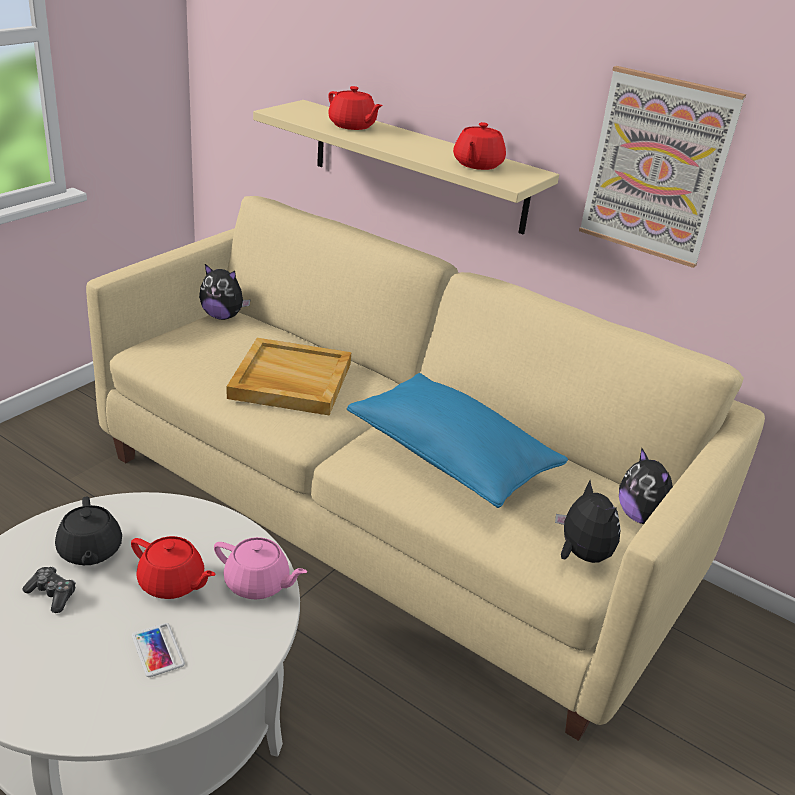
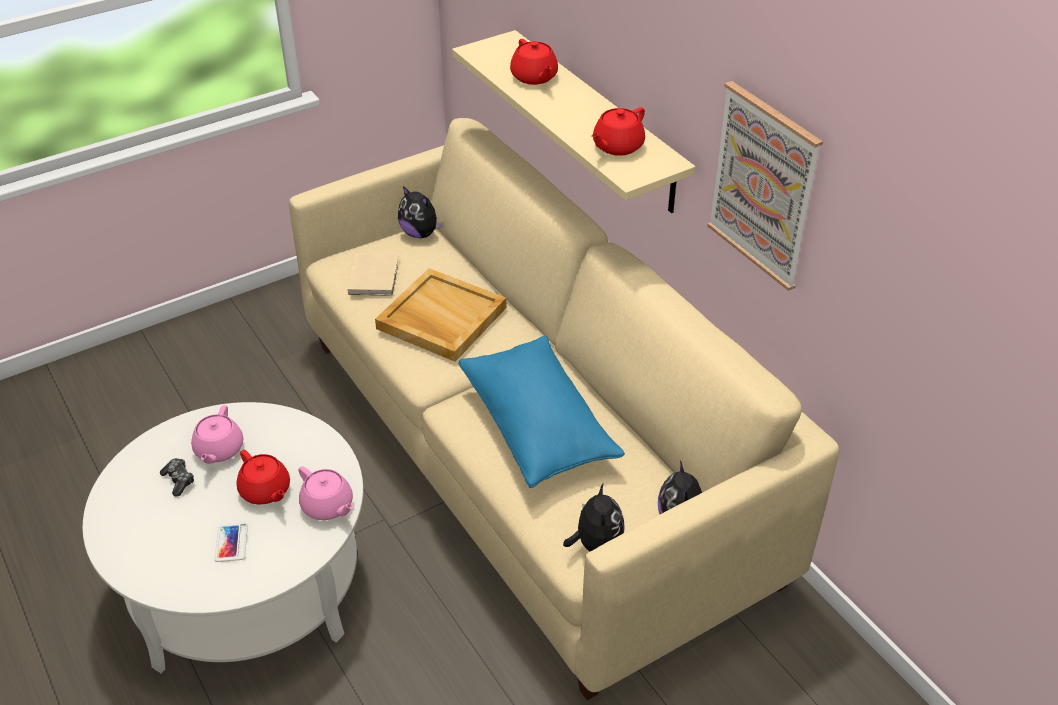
camera: 25 degrees right, 10 degrees up
(90, 551) = (218, 450): black teapot -> pink teapot
(198, 354) = (375, 276): none -> beige book

